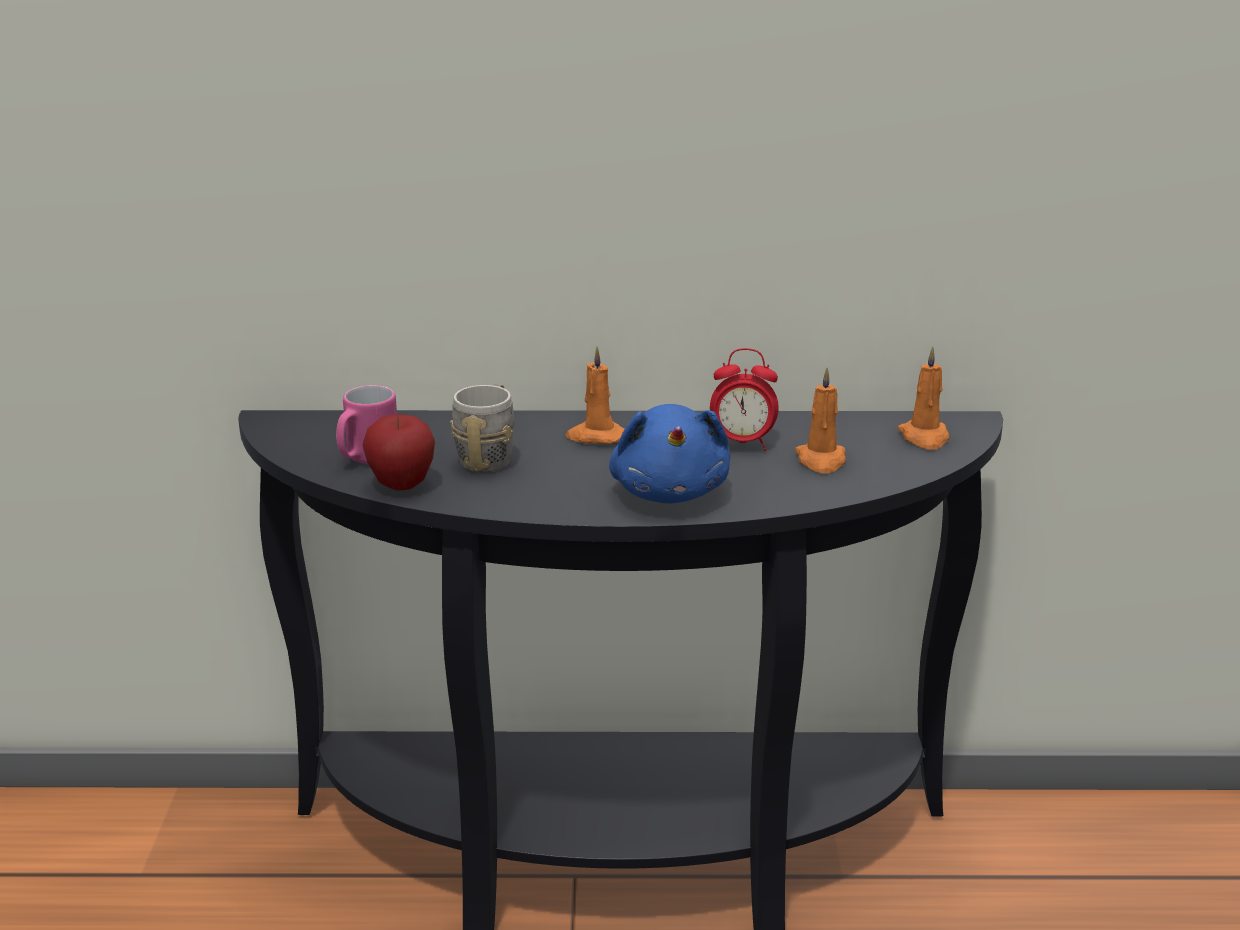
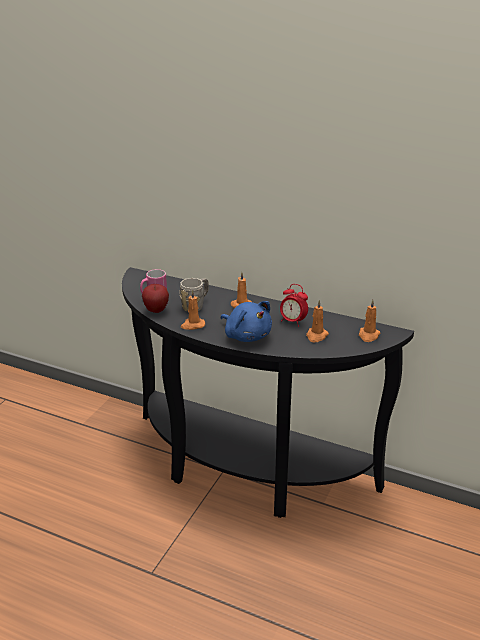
camera: 25 degrees right, 5 degrees up
(522, 497) = (192, 325): none -> orange candle
(670, 491) = (246, 335): blue plush toy -> blue plush toy turned 60 degrees counterclockwise

